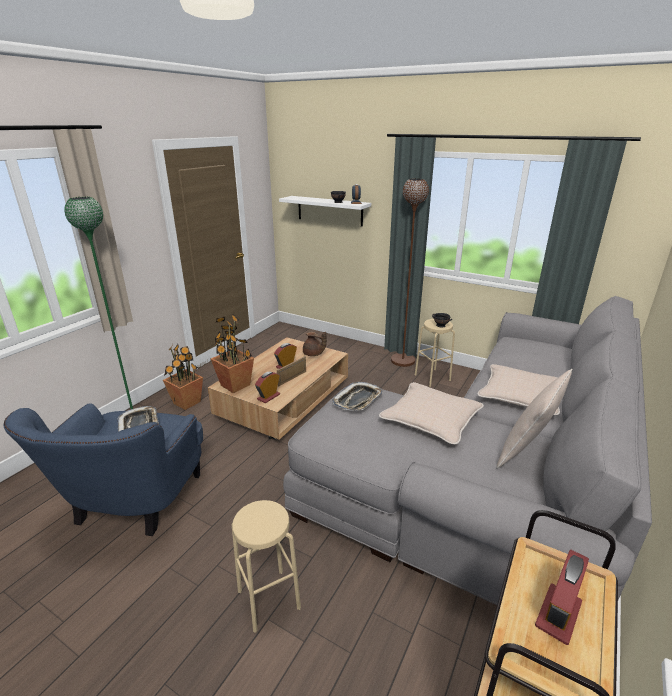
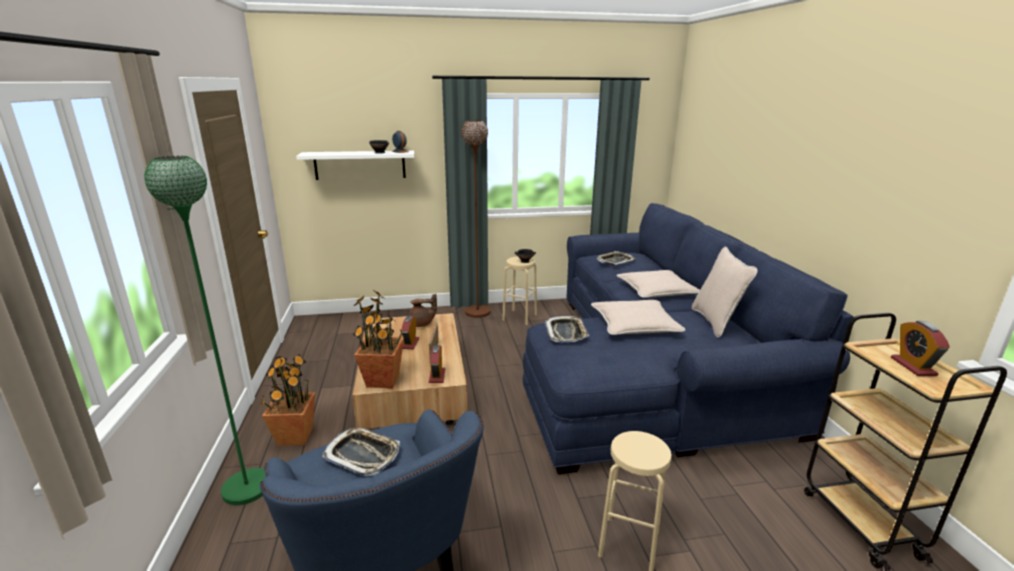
camera: 40 degrees left, 5 degrees down
(493, 476) = (650, 369): grey sofa -> blue sofa
(524, 351) = (615, 261): none -> tray

